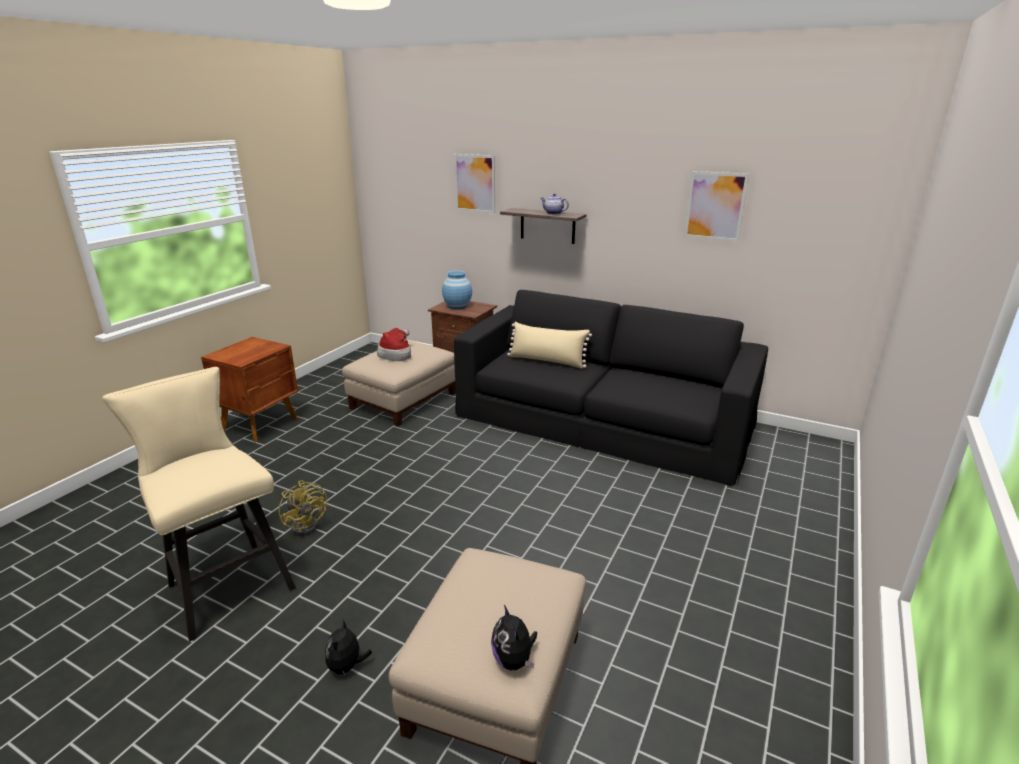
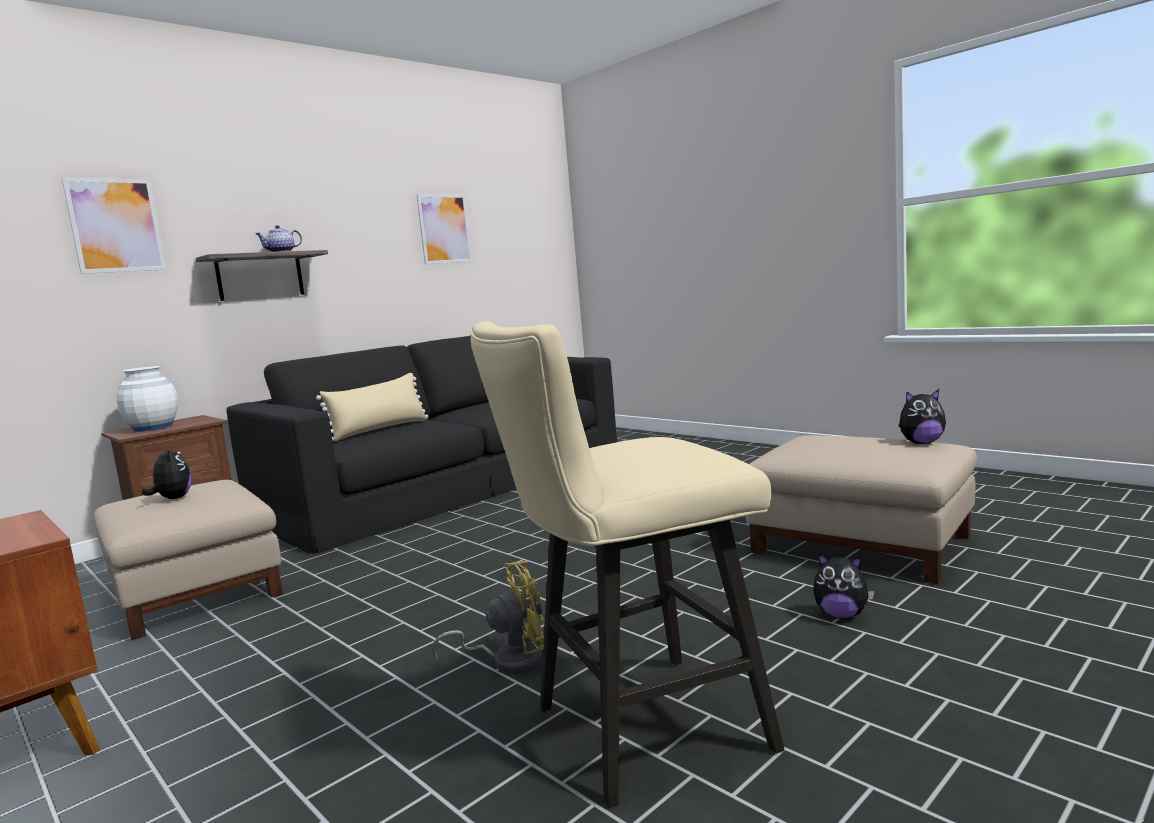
camera: 70 degrees left, 15 degrees down
(396, 354) = (173, 499): hat -> plush toy
(457, 306) = (153, 428): blue vase -> white vase

